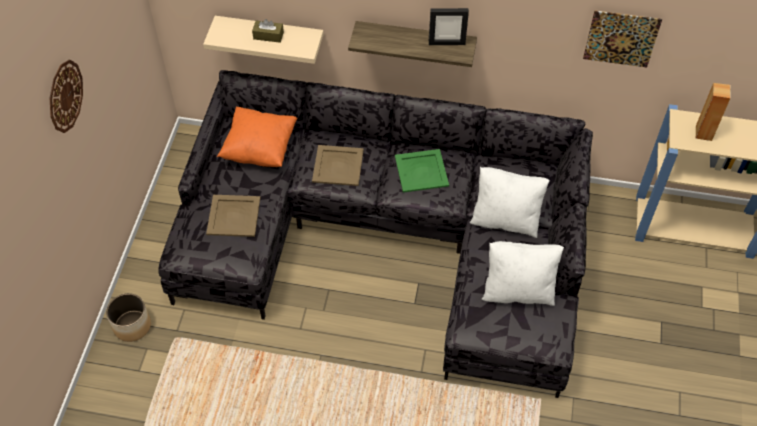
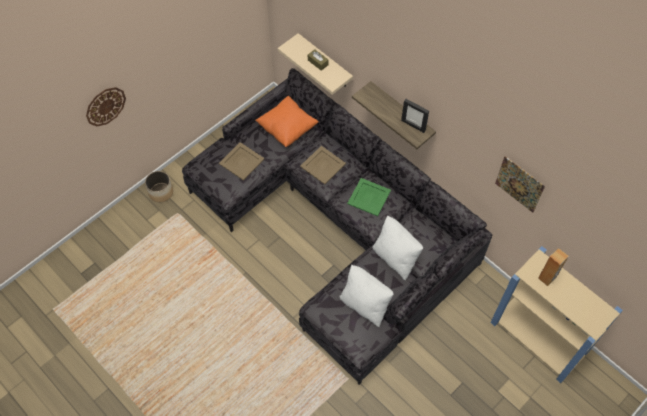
camera: 35 degrees right, 5 degrees up
(65, 96) = (158, 43): wall clock -> wall clock (105, 106)

